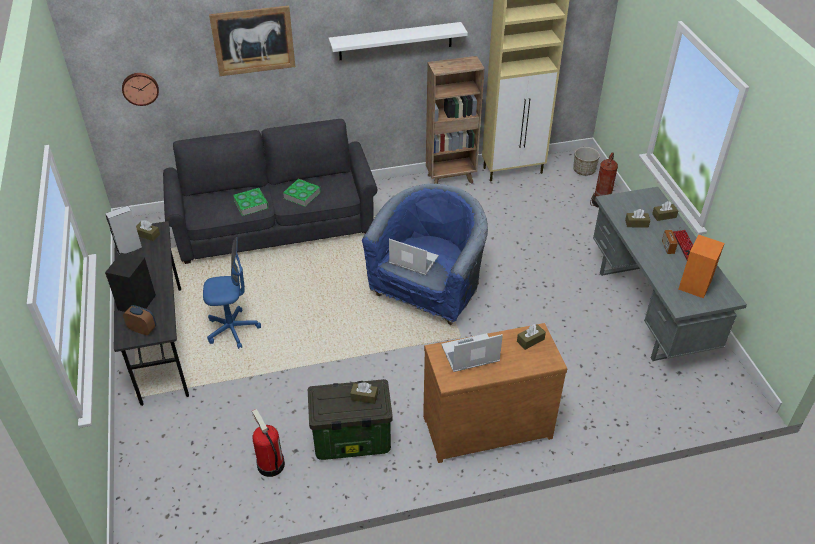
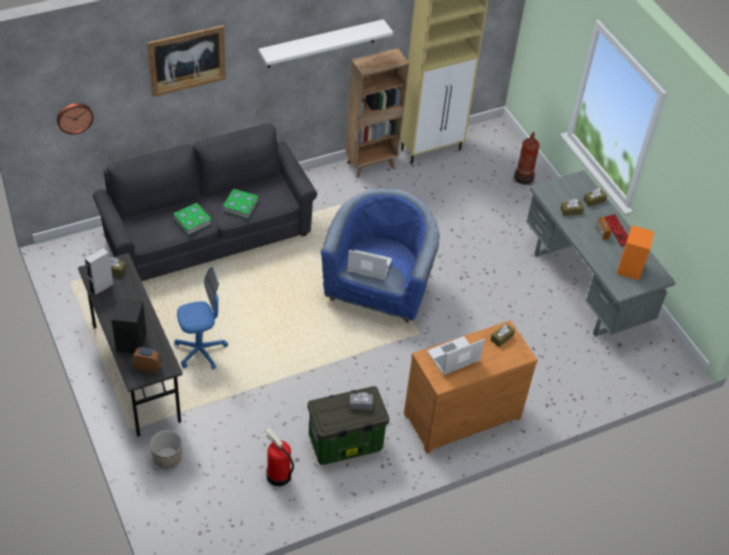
camera: 15 degrees left, 5 degrees up
(364, 397) = (360, 404): brown tissue box -> grey tissue box
(584, 170) = (500, 143): planter -> planter (167, 458)

